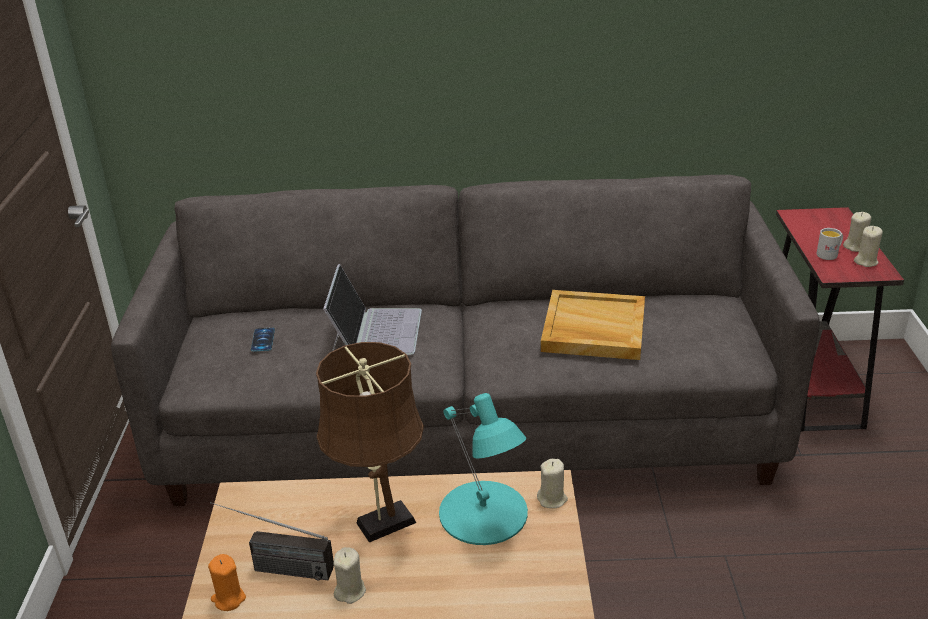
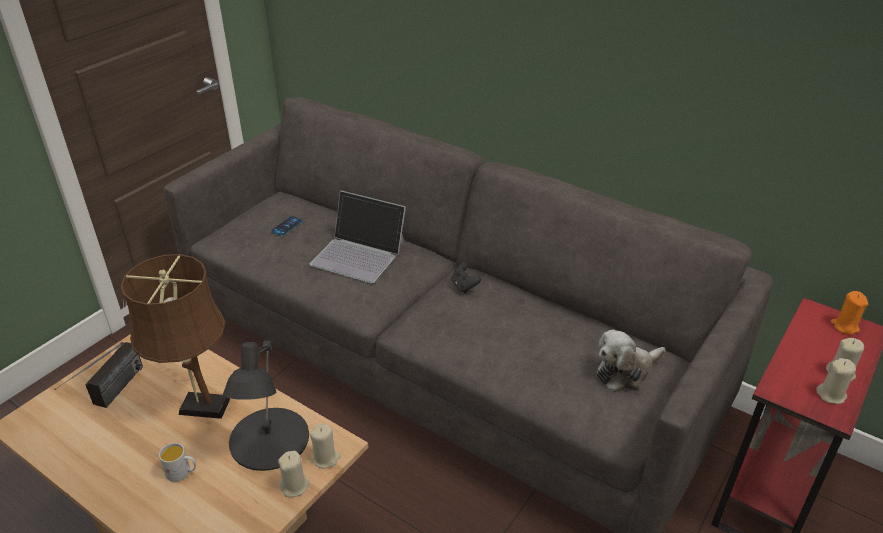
camera: 35 degrees right, 5 degrees up
(228, 599) = (65, 402): orange candle -> orange candle (844, 326)
(273, 567) = (110, 397): radio -> radio turned 120 degrees counterclockwise
(350, 591) = (127, 443): beige candle -> beige candle (295, 486)
(375, 330) = (359, 254): laptop -> laptop turned 75 degrees clockwise
(483, 514) = (268, 439): turquoise table lamp -> black table lamp
(503, 316) = (464, 286): none -> black game controller
(593, 329) = (518, 332): beige tray -> none
(702, 320) = (625, 372): none -> plush toy
(829, 254) = (800, 368): white mug -> white mug (182, 472)

